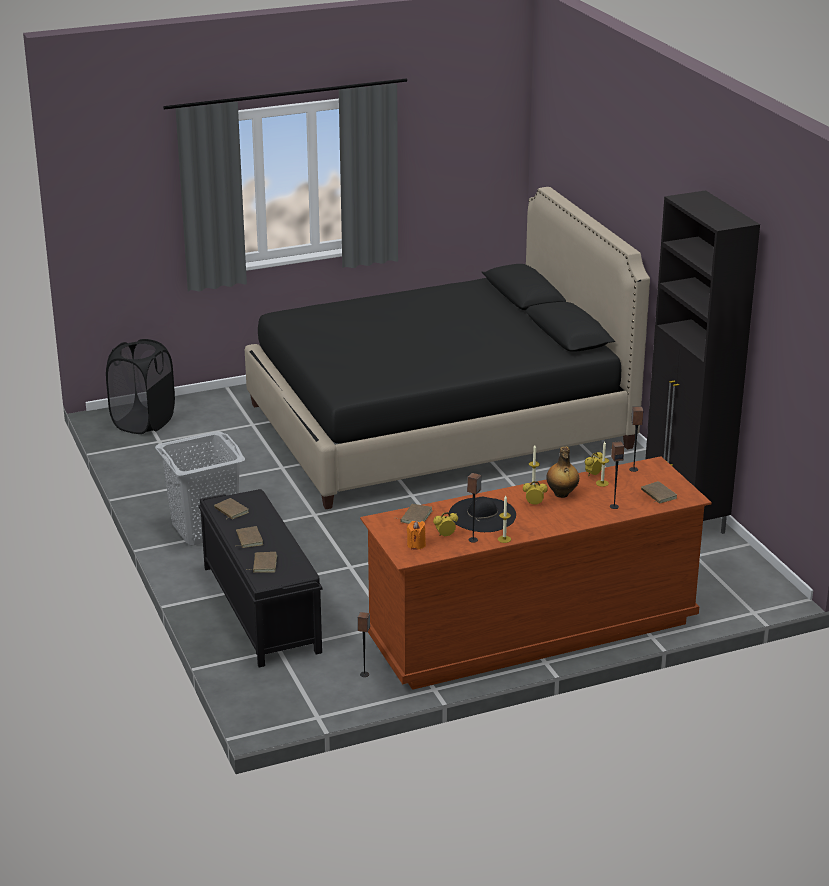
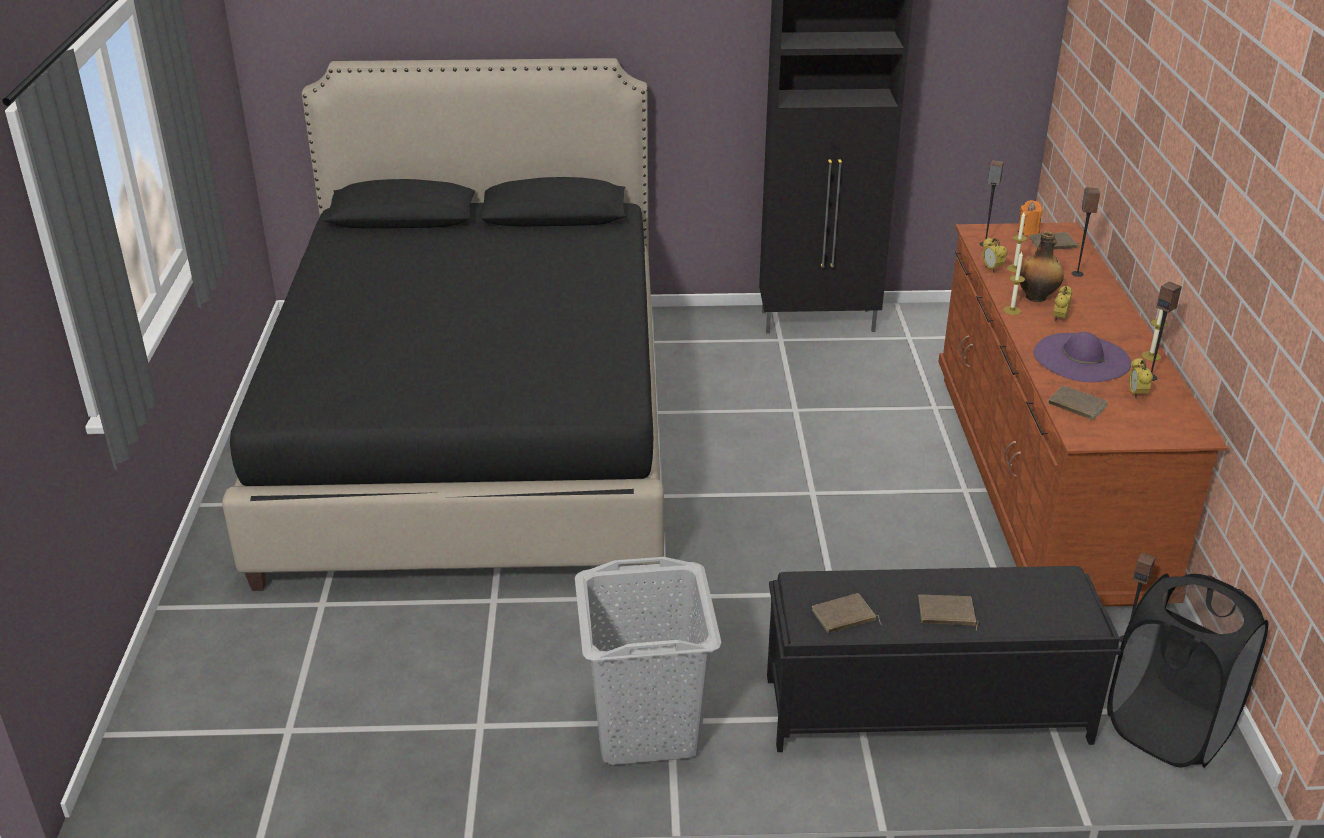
camera: 70 degrees left, 5 degrees up
(143, 422) = (194, 739): black laundry basket -> black laundry basket (1168, 728)
(263, 564) = (1031, 612): brown book -> none
(416, 545) = (1160, 420): orange candle -> orange candle (1028, 231)
(482, 515) = (1081, 358): black hat -> purple hat

